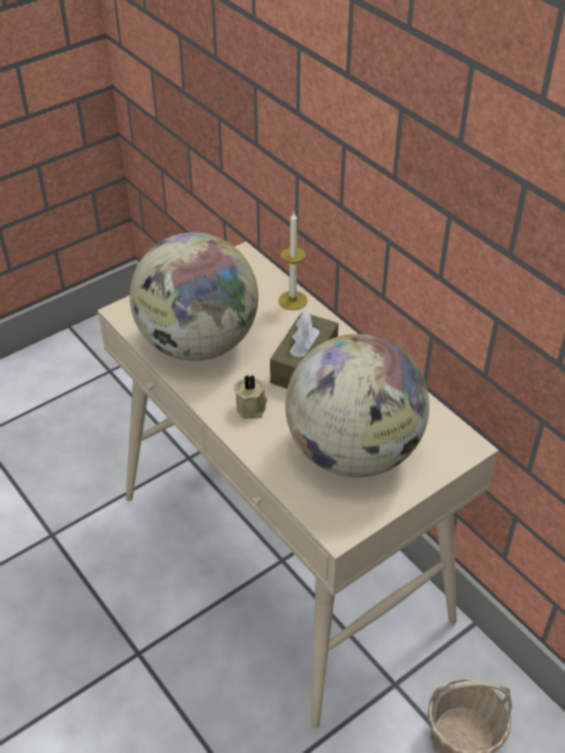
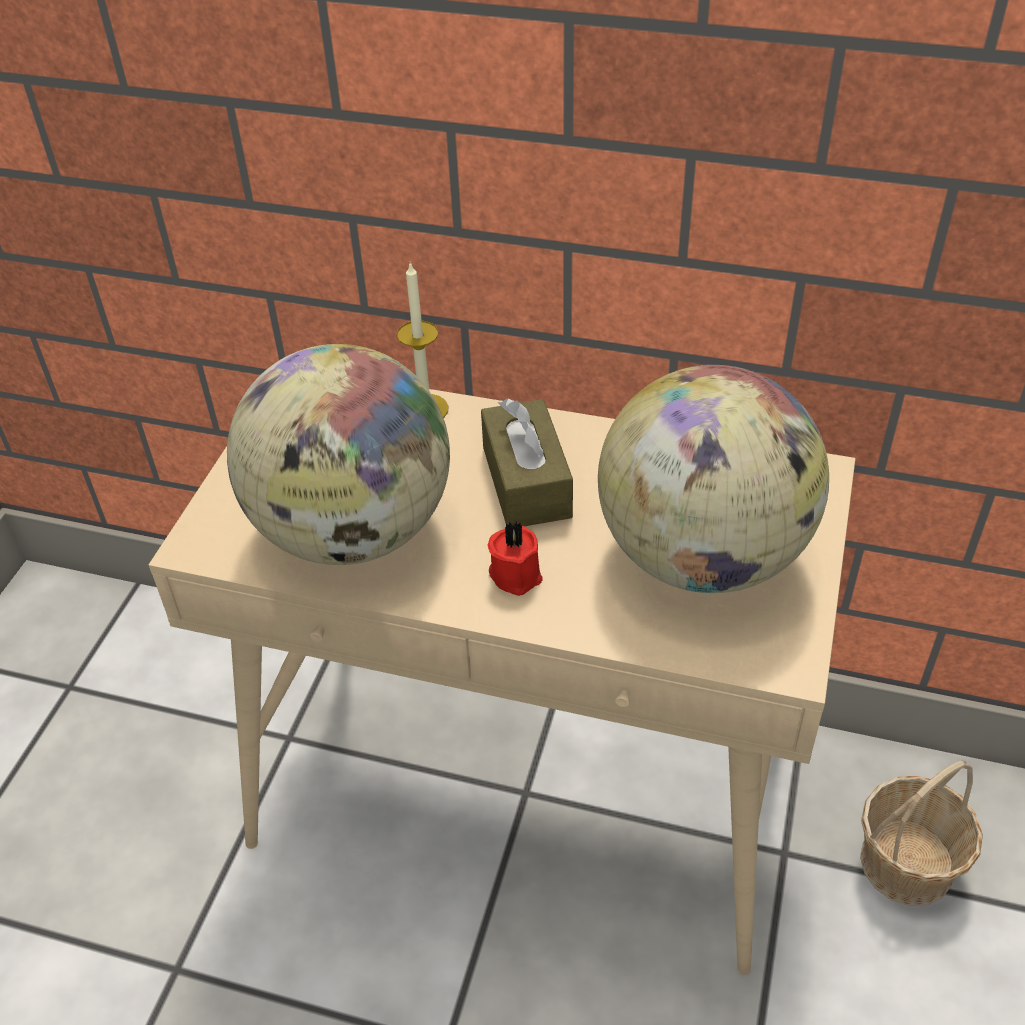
camera: 35 degrees left, 0 degrees up
(252, 407) = (516, 573): beige candle -> red candle

